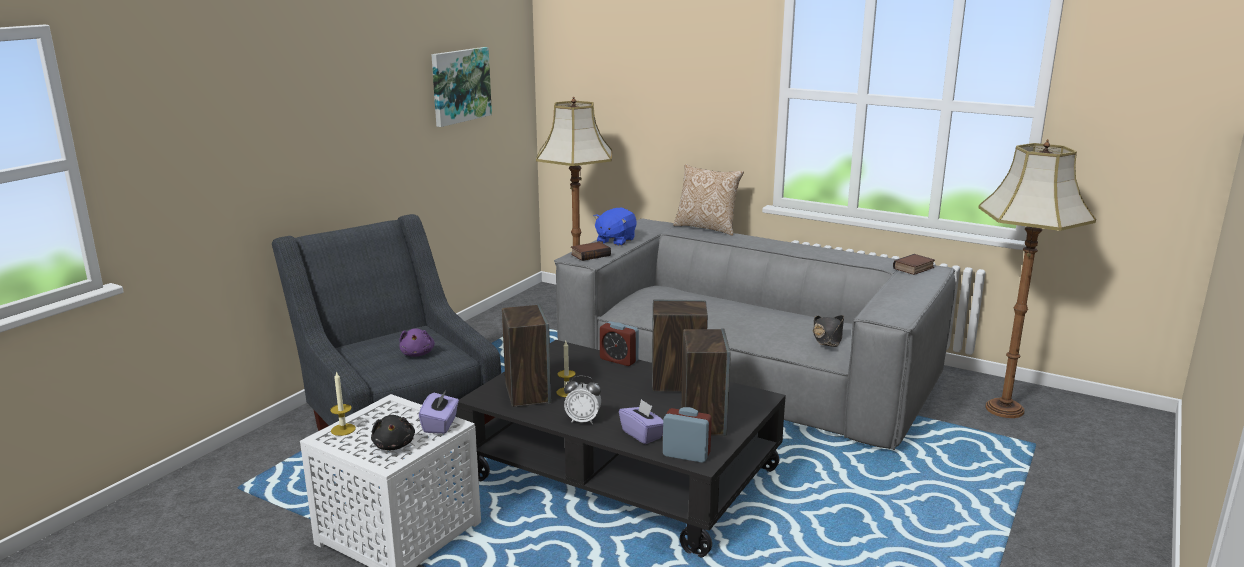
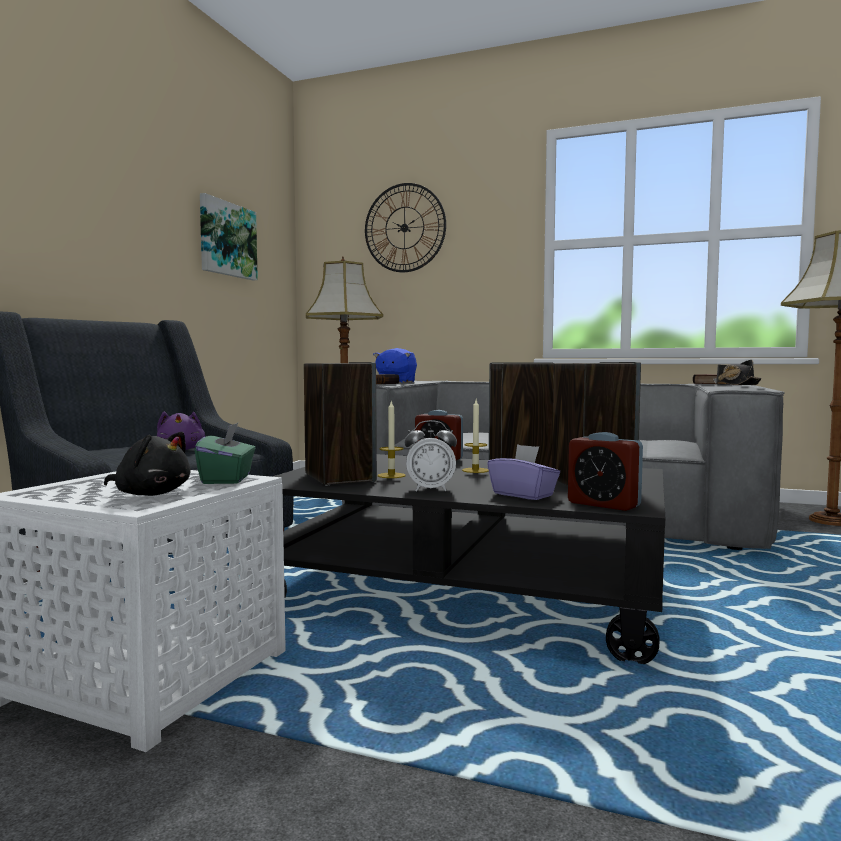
camera: 10 degrees left, 15 degrees down
(343, 429) = (60, 487): candle -> candle (475, 470)
(394, 445) = (151, 494): black plush toy -> black plush toy turned 45 degrees counterclockwise
(440, 425) = (227, 479): purple tissue box -> green tissue box
(641, 53) = (404, 228): none -> wall clock
(686, 454) = (603, 504): alarm clock -> alarm clock turned 150 degrees counterclockwise
(707, 228) = (481, 381): pillow -> none
(827, 337) = (654, 441): black hat -> black hat (734, 385)

